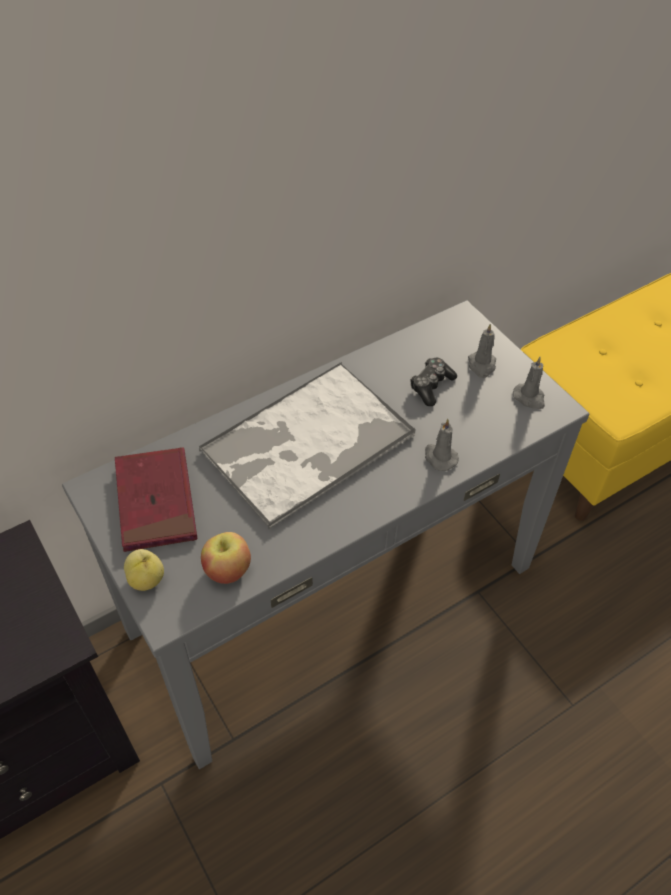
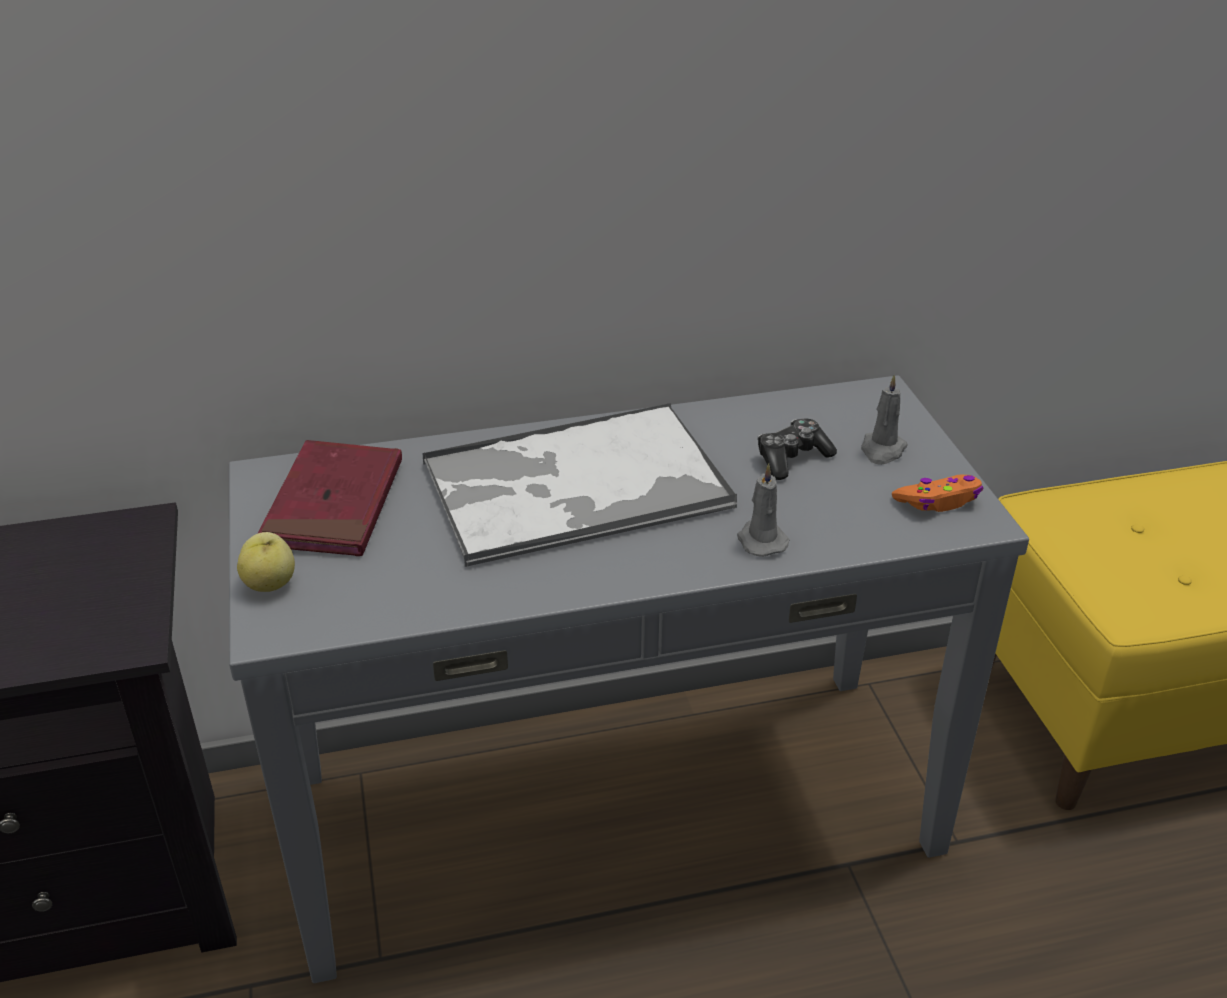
camera: 20 degrees right, 15 degrees down
(227, 569) = (383, 598): apple -> none
(529, 398) = (939, 501): grey candle -> orange game controller

